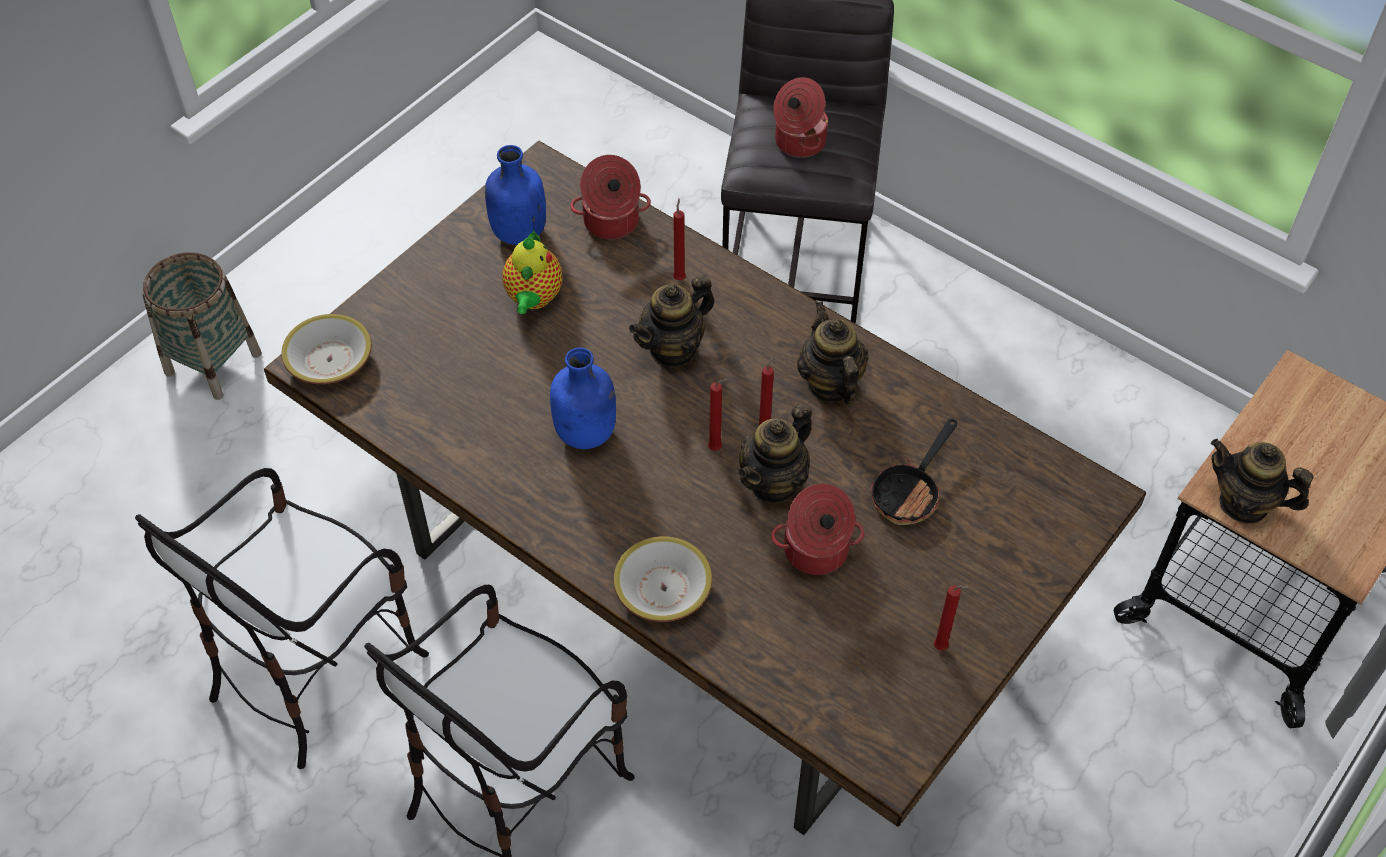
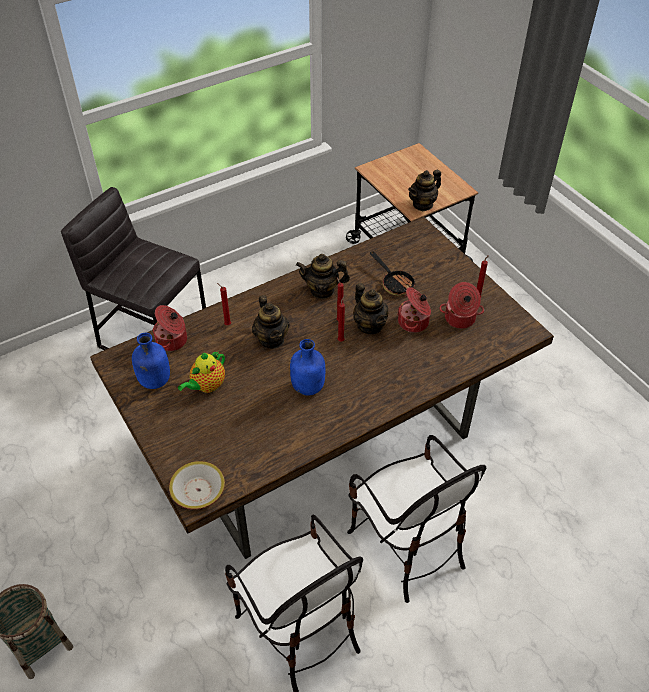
camera: 70 degrees left, 5 degrees down
(533, 299) = (207, 386): teapot -> teapot turned 105 degrees clockwise
(663, 589) = (414, 381): bowl -> none
(798, 142) = (144, 268): cooking pot -> cooking pot (459, 319)

